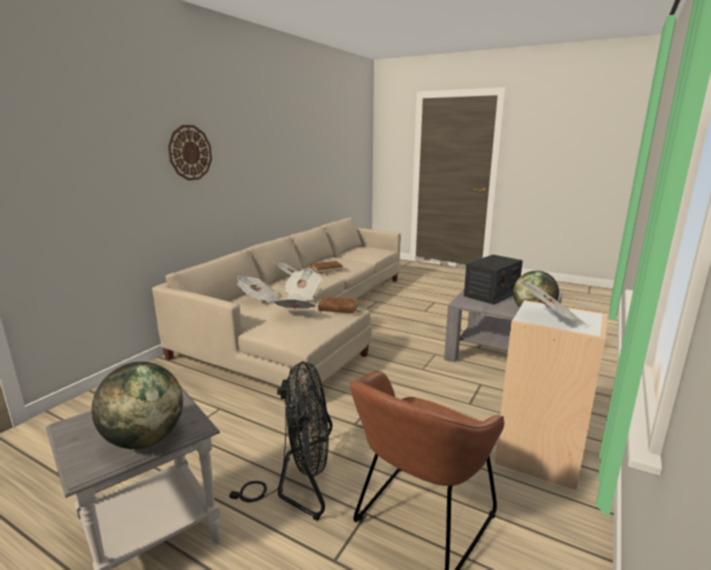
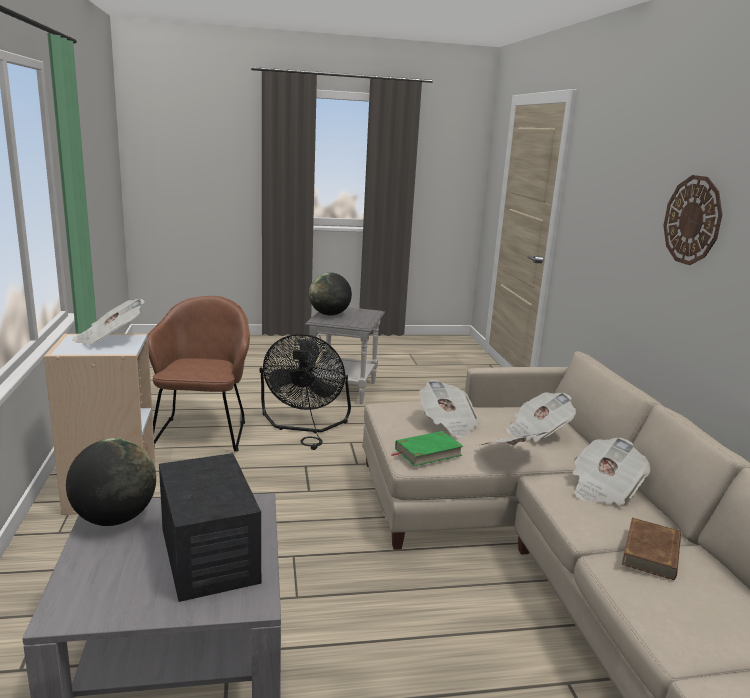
camera: 140 degrees right, 0 degrees up
(298, 478) = (304, 426): black fan -> black fan turned 135 degrees clockwise
(338, 308) = (427, 452): brown book -> green book
(491, 294) = (209, 555): radio -> radio turned 150 degrees clockwise

